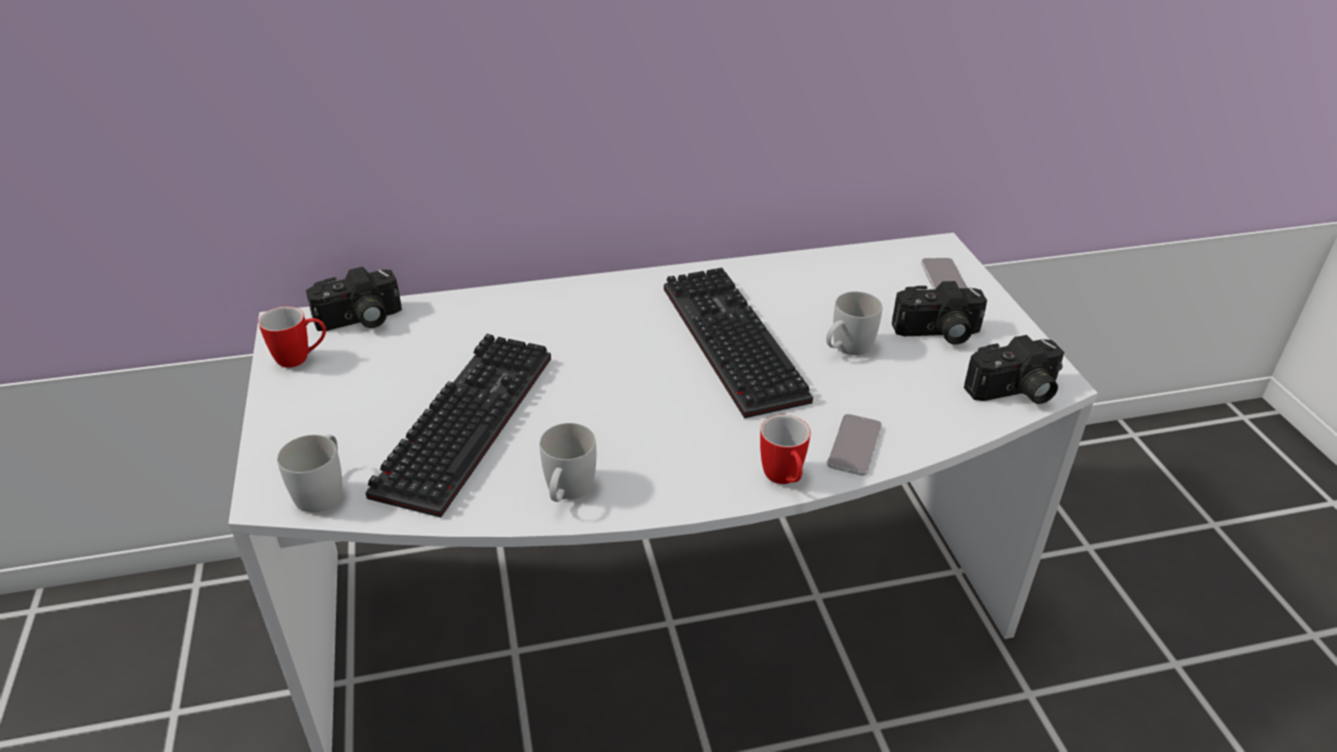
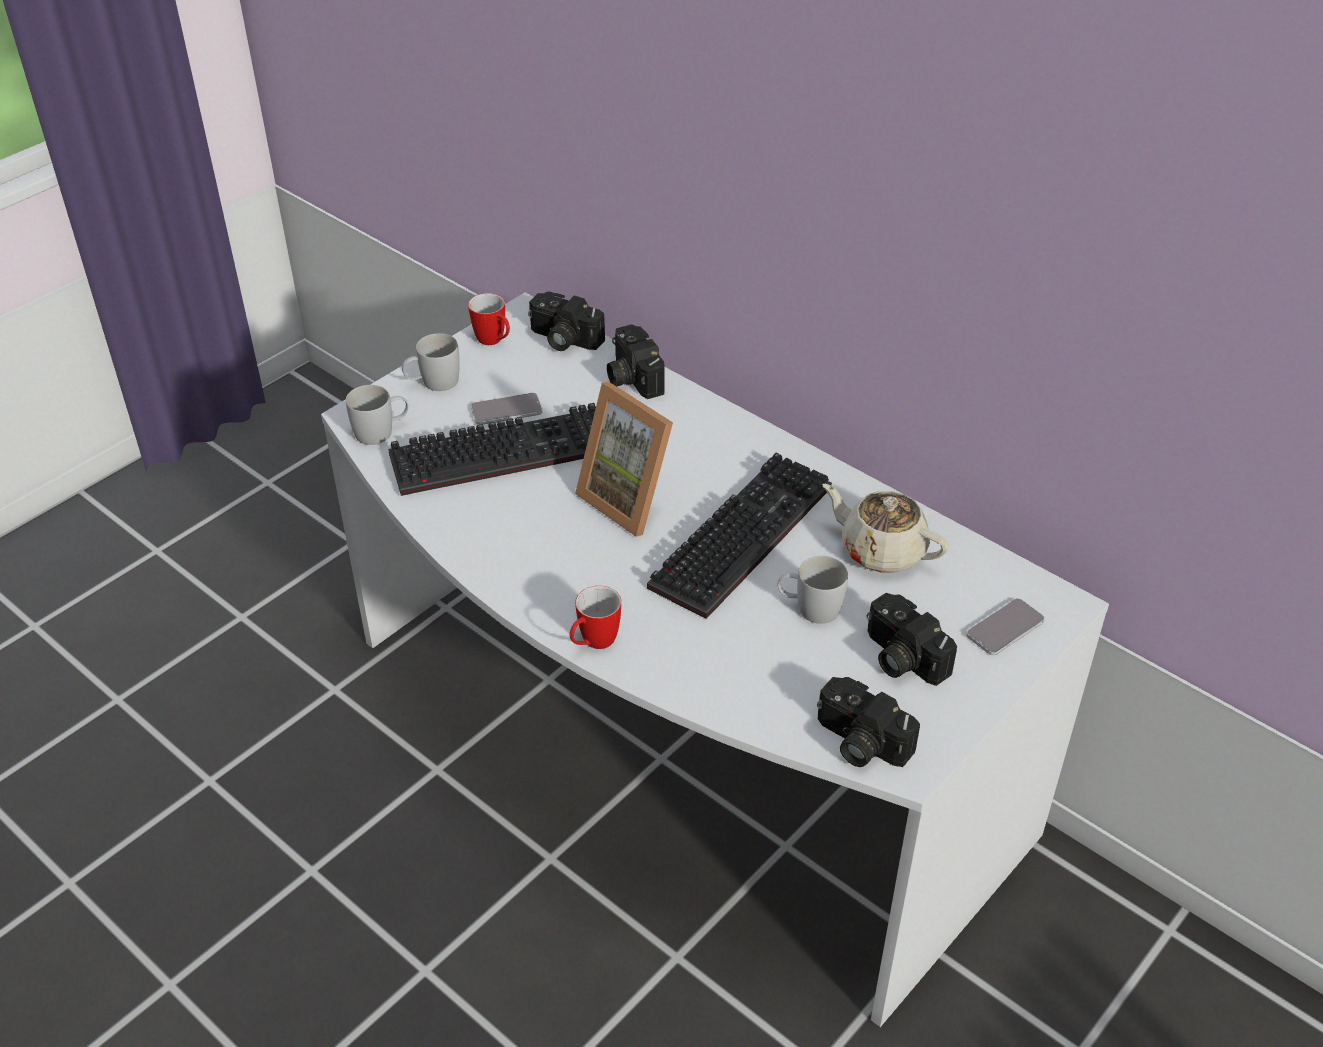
camera: 55 degrees right, 5 degrees up
(464, 308) = (631, 377): none -> camera
(567, 491) = (477, 538): white mug -> white mug (433, 383)
(621, 377) = (632, 499): none -> picture frame
(815, 289) = (881, 550): none -> beige teapot
(854, 445) = (675, 666): phone -> phone (506, 410)

